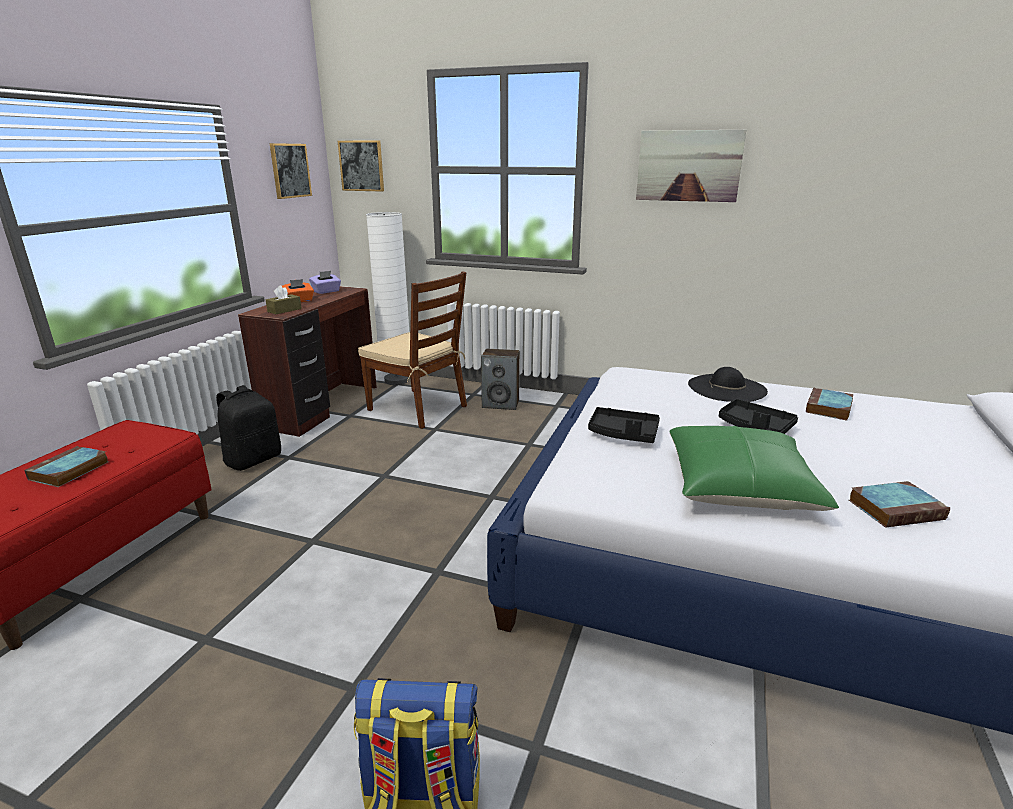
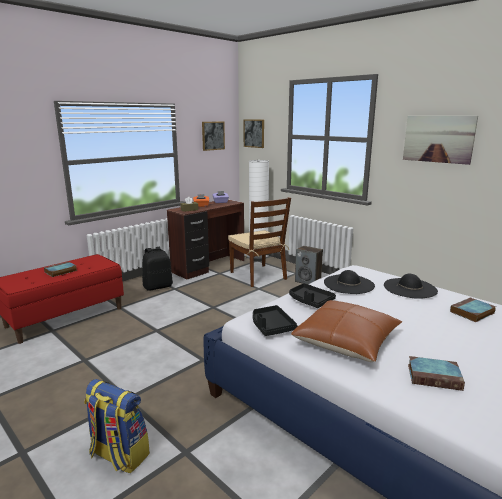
camera: 25 degrees right, 5 degrees down
(646, 396) = (348, 284): none -> black hat
(739, 485) = (346, 341): green pillow -> brown pillow
(754, 427) = (398, 313): black tray -> black tray (271, 326)

